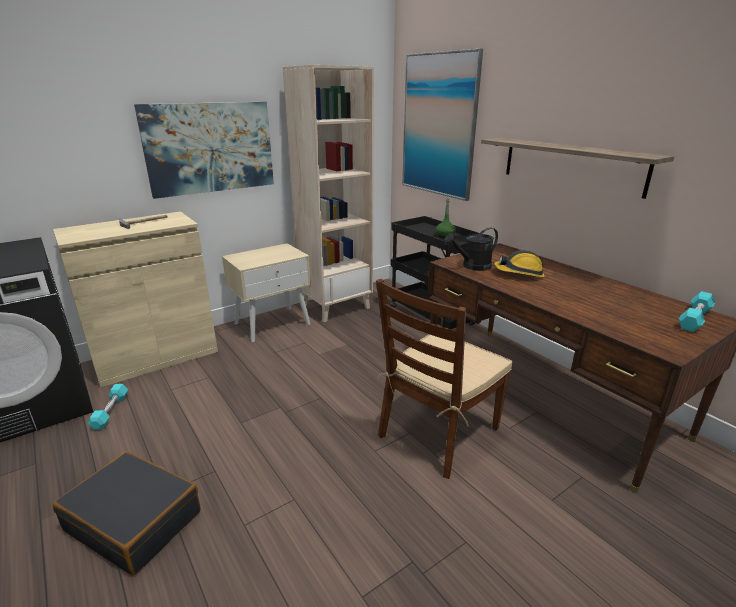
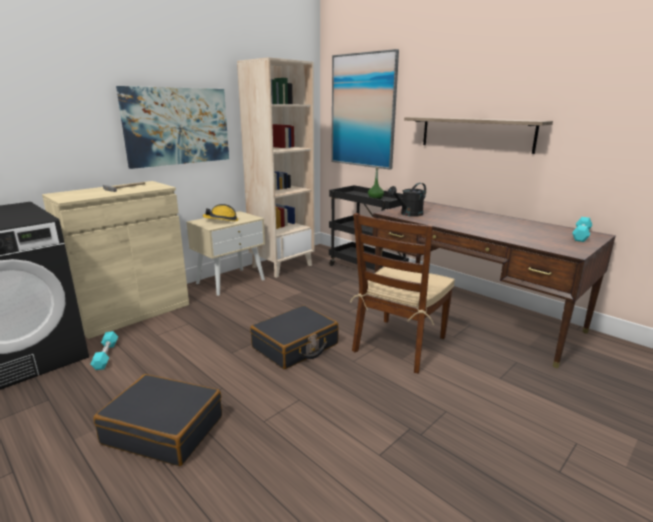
camera: 10 degrees left, 5 degrees down
(314, 421) = (295, 346): none -> black suitcase
(519, 273) = (446, 217): hard hat -> hard hat (221, 220)

